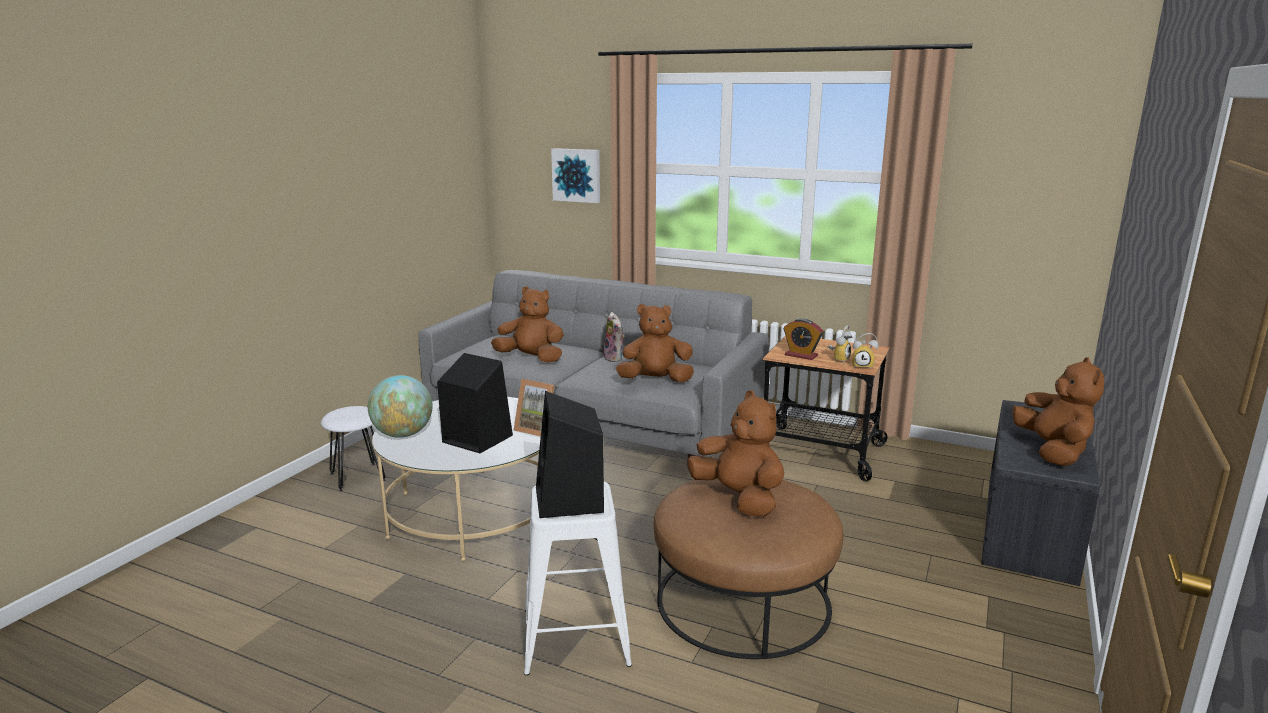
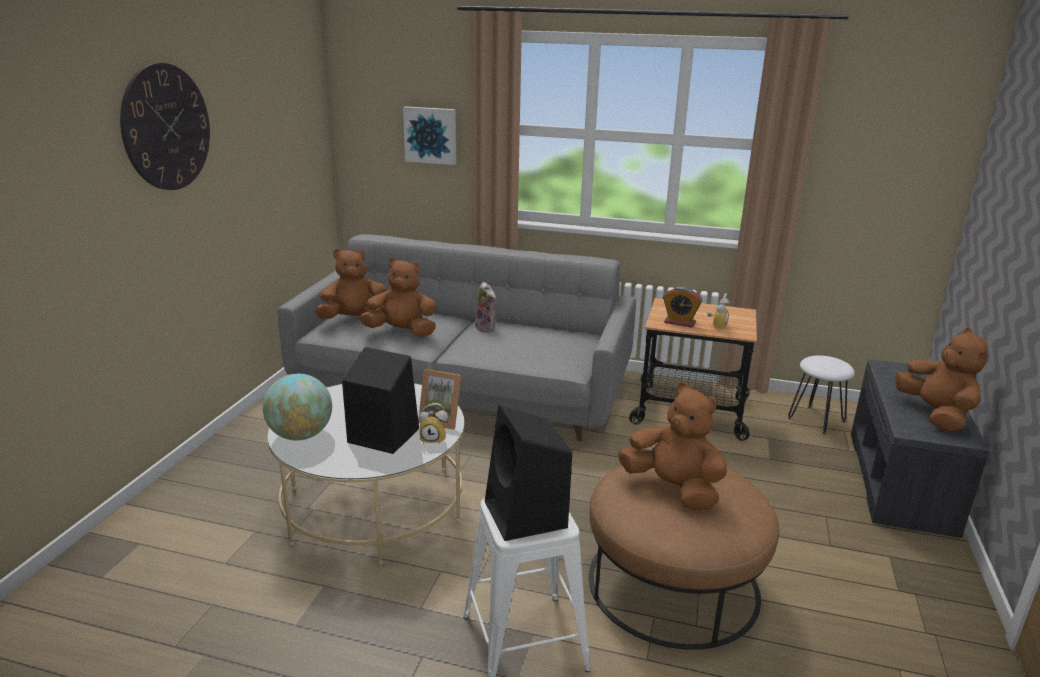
camera: 10 degrees left, 5 degrees up
(316, 157) = (166, 127): none -> wall clock
(357, 476) = (234, 471): white stool -> white stool (815, 419)
(655, 381) = (538, 353): brown plush toy -> brown plush toy (354, 319)
(863, 366) = (742, 333): alarm clock -> alarm clock (434, 439)

